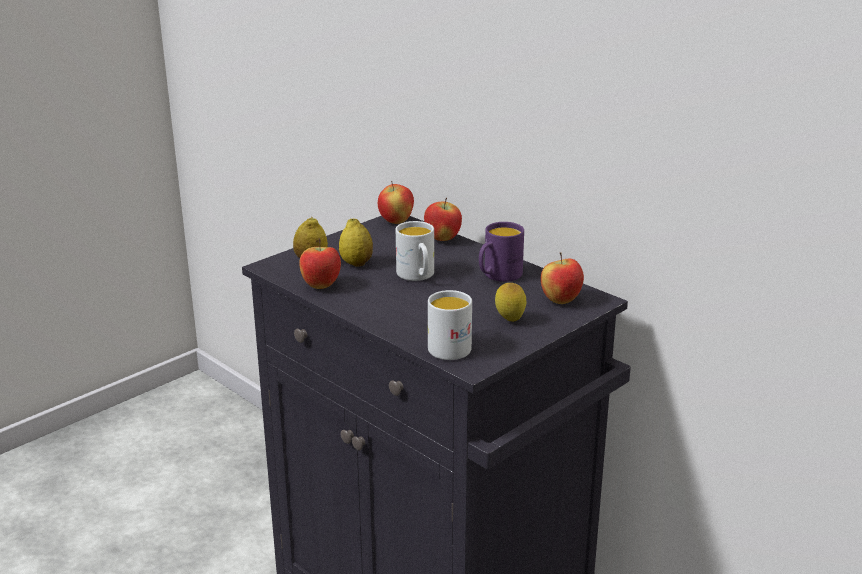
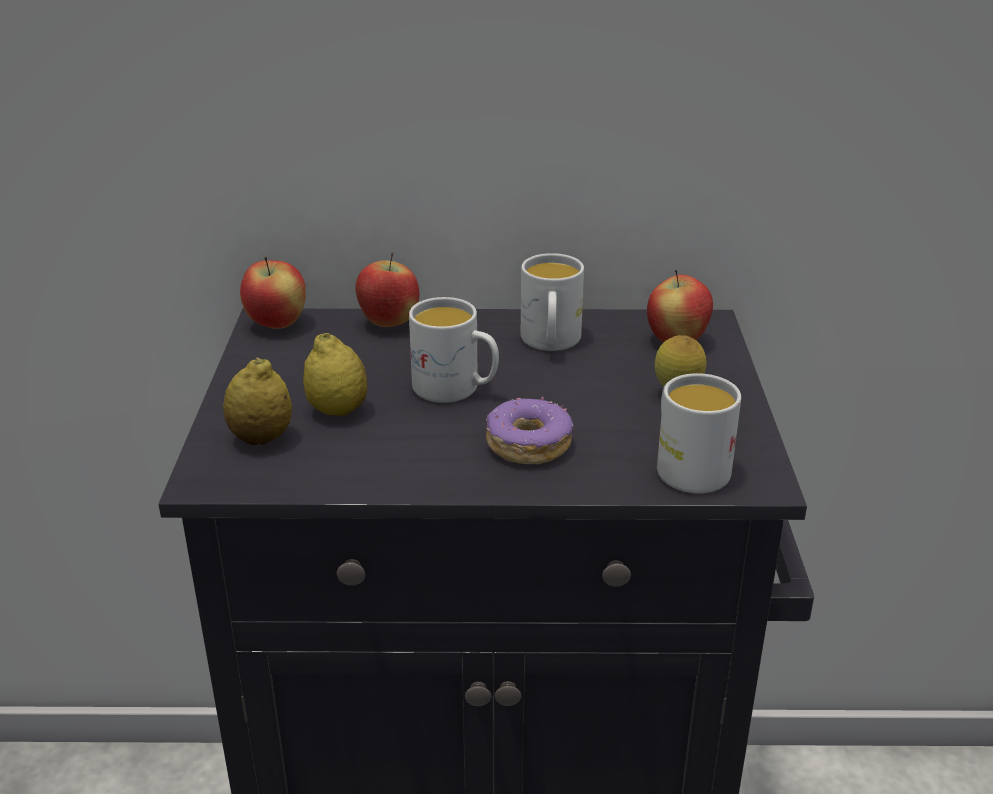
camera: 45 degrees left, 5 degrees up
(321, 286) = (352, 471): apple -> none
(404, 308) = (528, 444): none -> donut
(498, 276) = (550, 343): purple mug -> white mug

